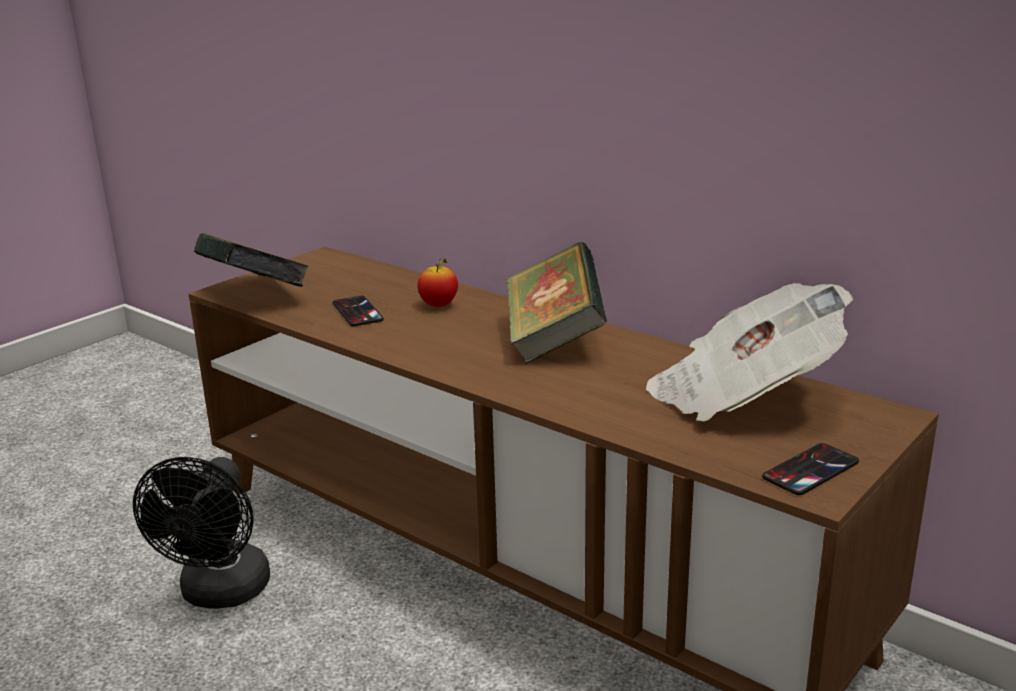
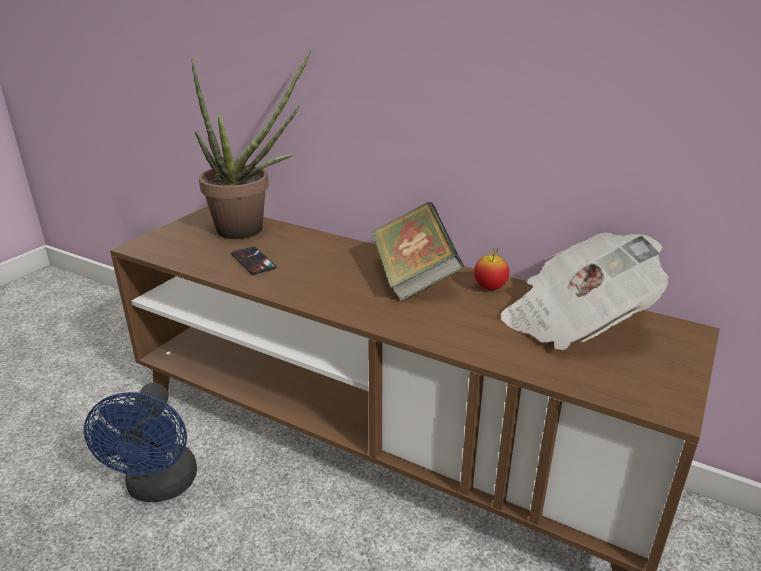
camera: 10 degrees left, 5 degrees up
(221, 594) = (159, 487): black fan -> blue fan
(255, 295) = (166, 249): book -> none
(365, 277) = (251, 229): none -> potted plant
(439, 305) = (315, 252): apple -> apple (490, 288)
(810, 470) = (656, 388): phone -> none

